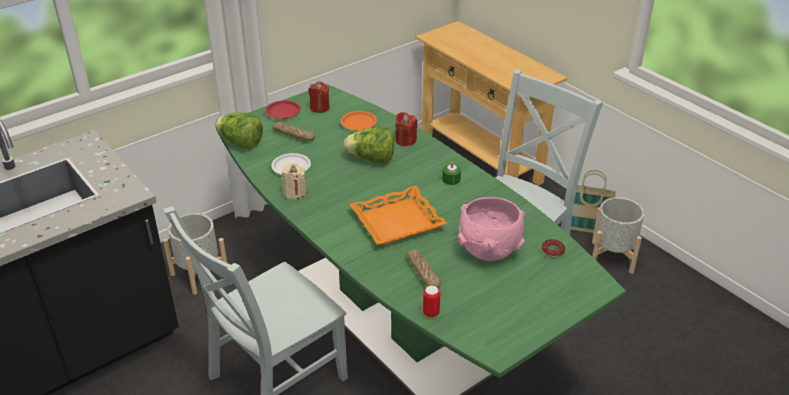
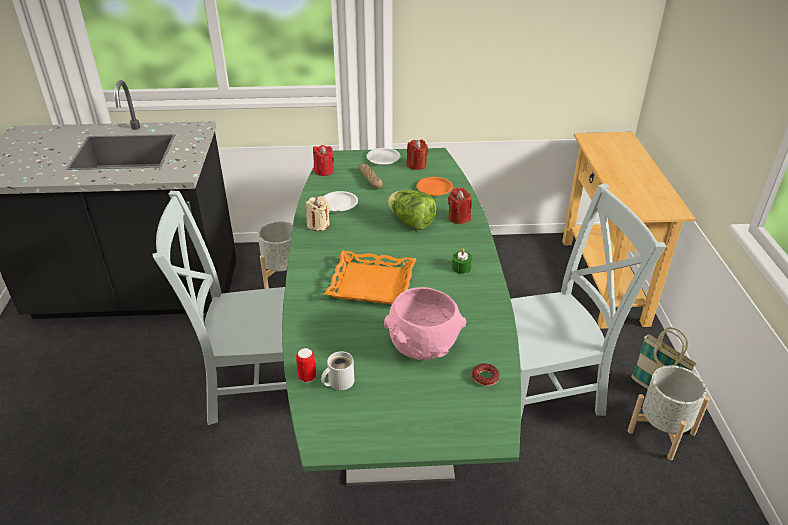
camera: 35 degrees right, 0 degrees up
(241, 143) = (324, 171): lettuce -> red candle
(283, 112) = (383, 158): red plate -> white plate
(423, 273) = (341, 339): bread -> none
(457, 304) = (338, 381): none -> white mug

